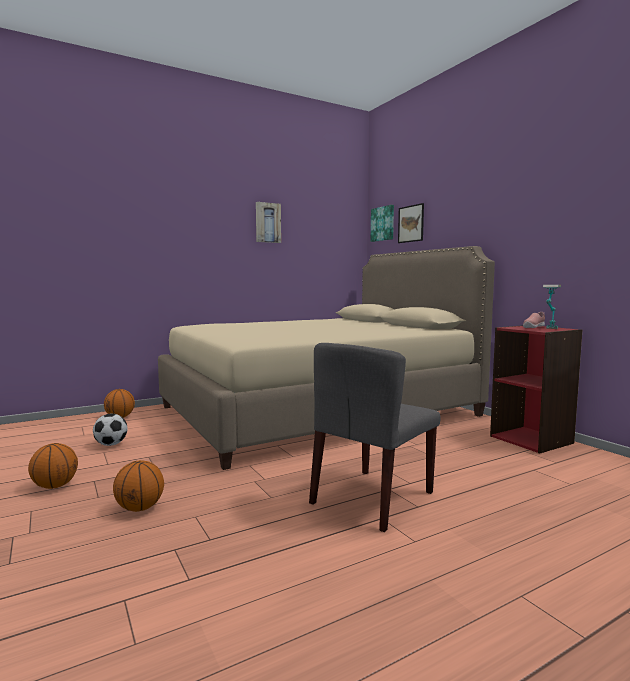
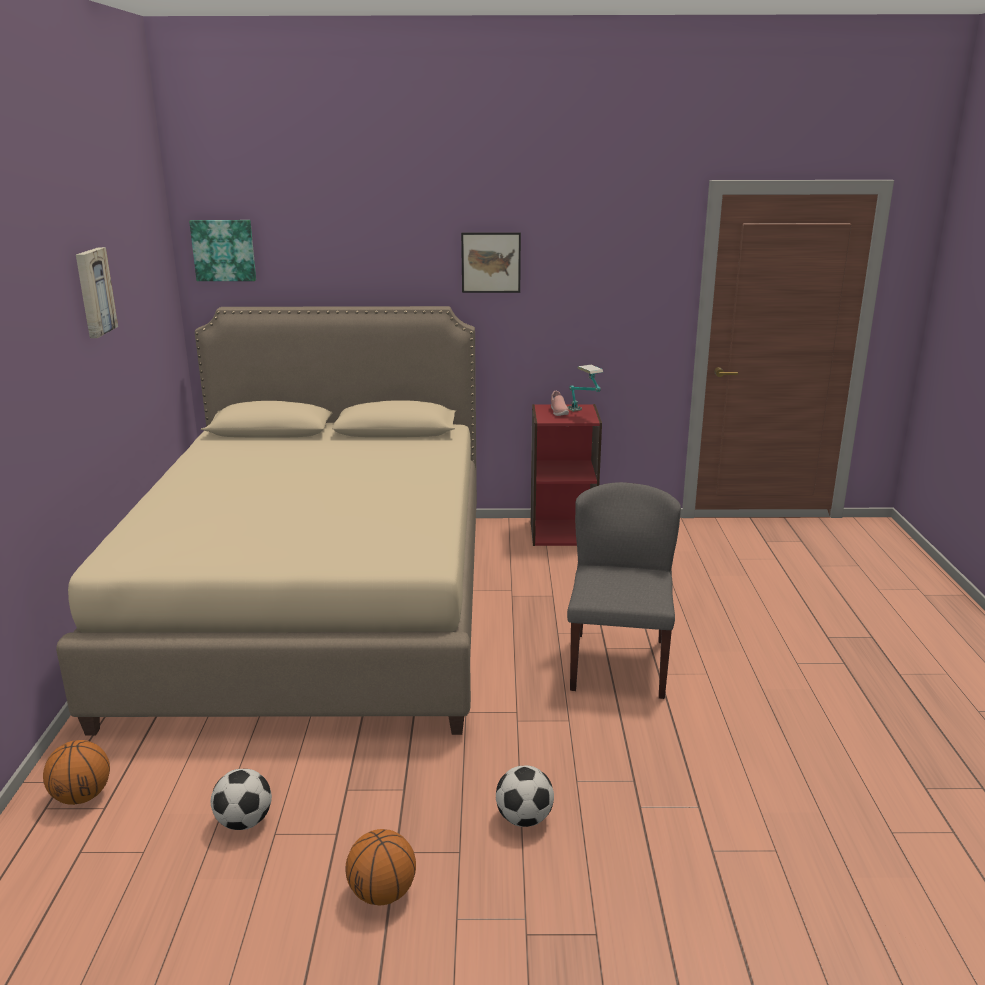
camera: 60 degrees left, 15 degrees up
(140, 508) = (524, 818): basketball -> football
(372, 498) = (618, 664): grey chair -> grey chair turned 150 degrees counterclockwise
(411, 223) = (299, 258): picture -> picture (491, 262)

